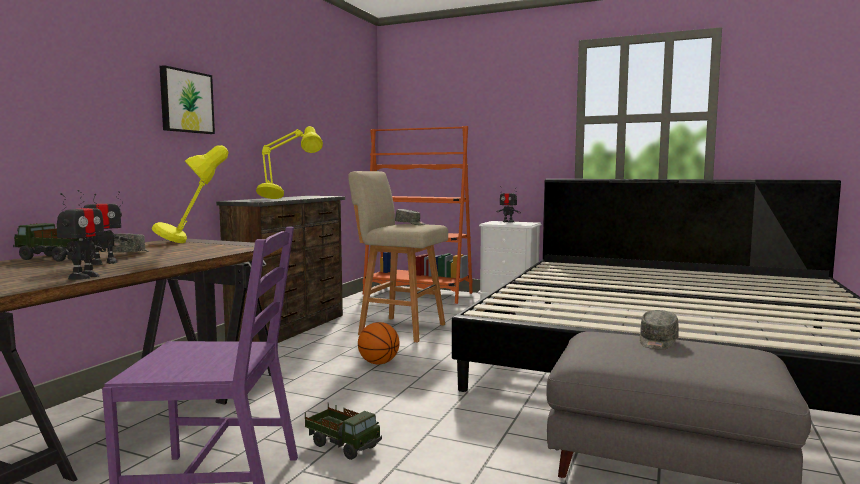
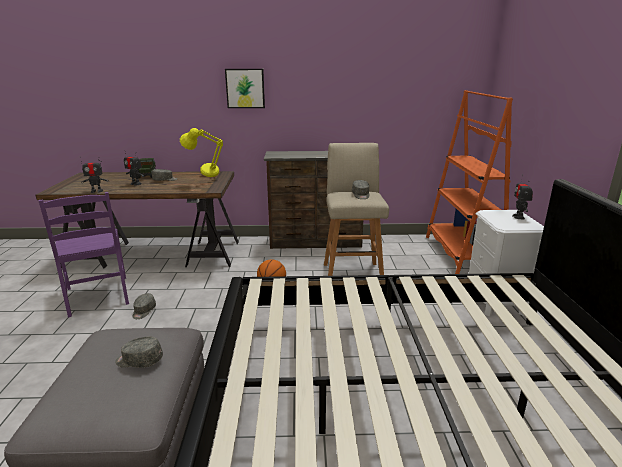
camera: 65 degrees right, 15 degrees up
(288, 198) = (314, 154): yellow table lamp -> none
(343, 445) = (143, 311): toy truck -> grey cap

